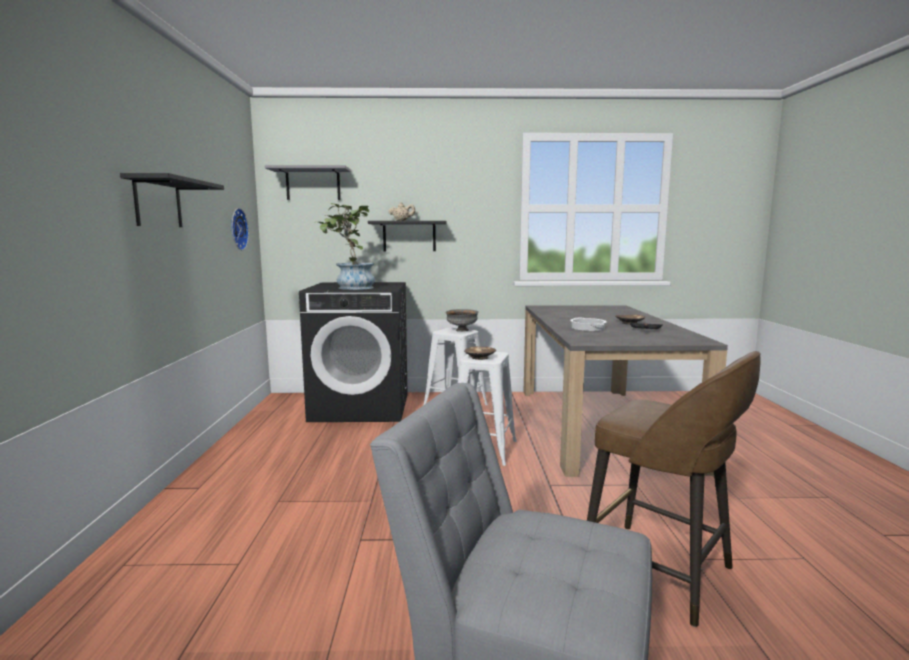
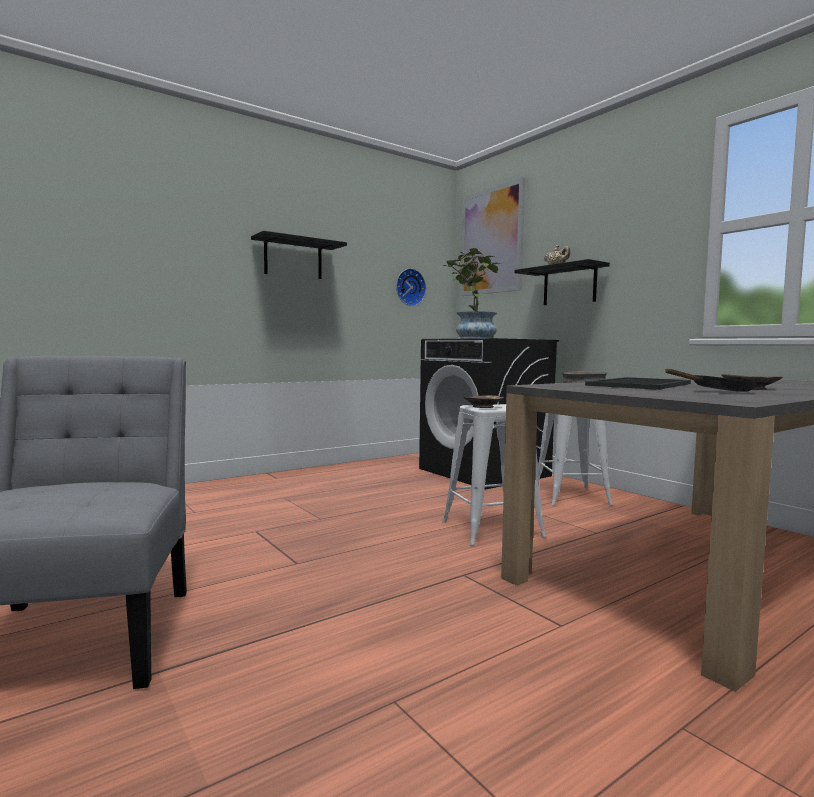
camera: 55 degrees right, 5 degrees down
(313, 184) = (491, 241): grey shelf -> picture
(587, 328) = (638, 384): cooking pot -> tray
(661, 572) = (333, 678): brown stool -> none

